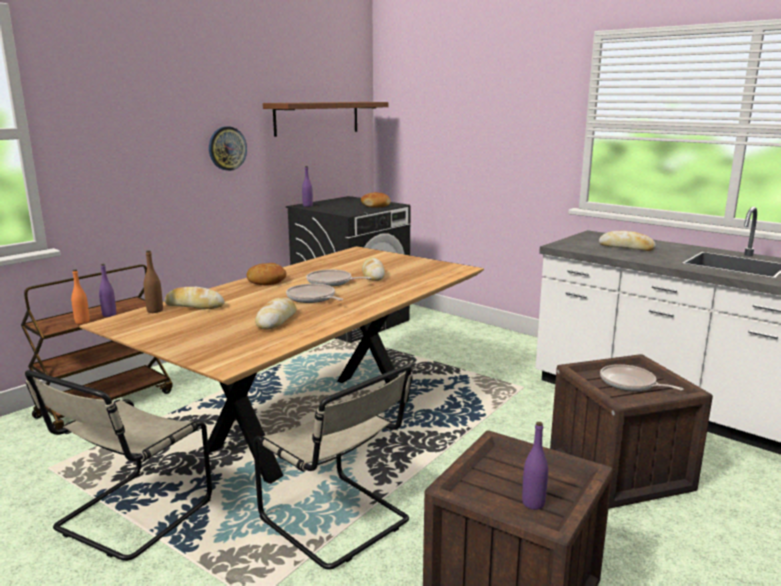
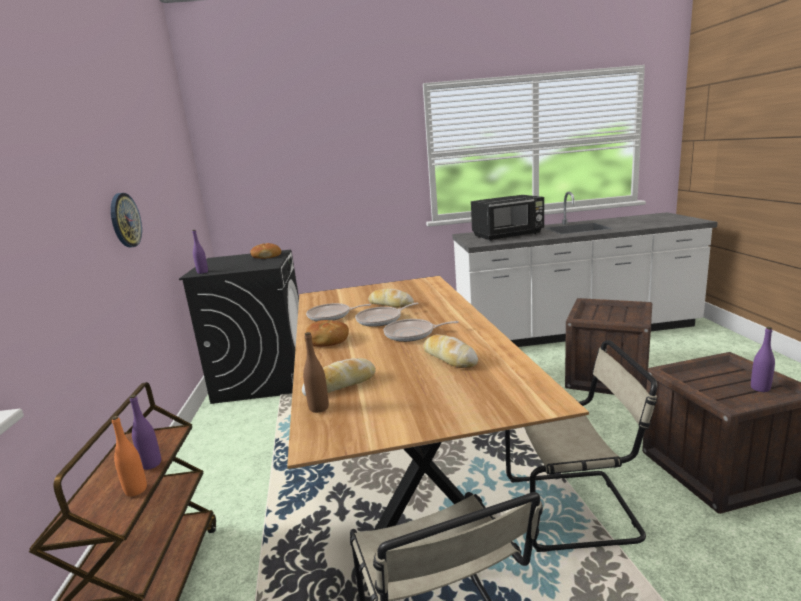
camera: 45 degrees left, 0 degrees up
(317, 118) = (172, 179): brown shelf -> none
(626, 247) = (508, 235): bread -> black microwave
(630, 383) = (610, 314): frying pan -> frying pan (331, 316)

